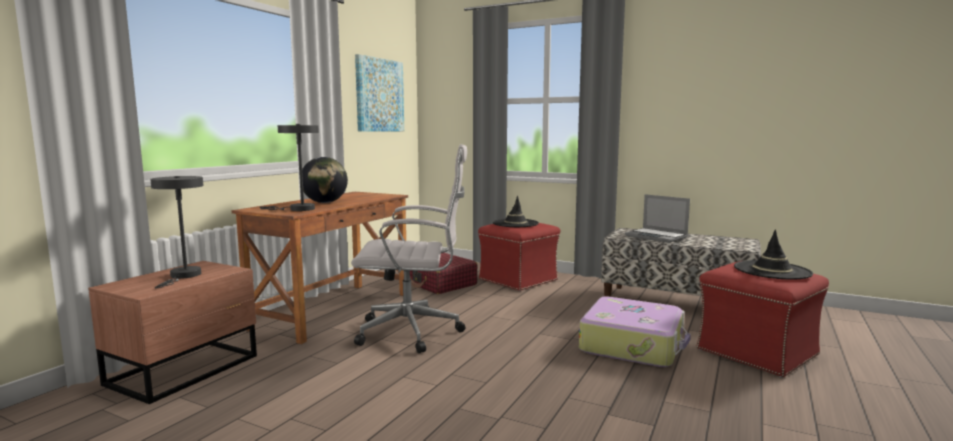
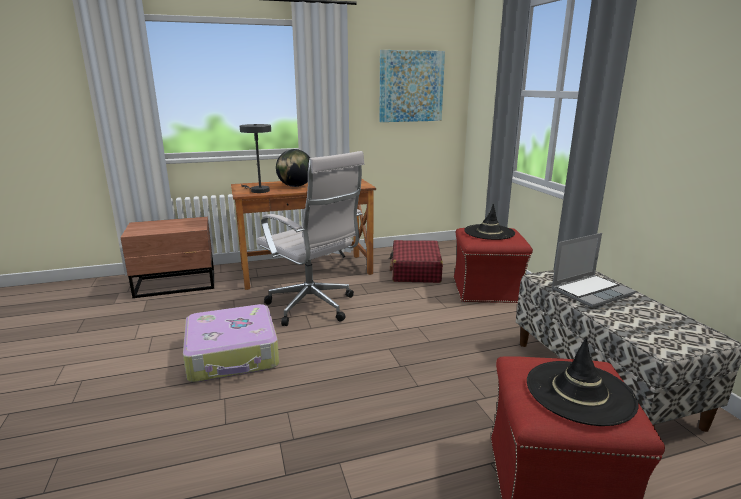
camera: 45 degrees right, 10 degrees up
(183, 276) = (171, 226): grey table lamp -> none
(632, 344) = (439, 399): suitcase -> suitcase (233, 355)
(657, 236) = (591, 291): laptop -> laptop turned 120 degrees counterclockwise

